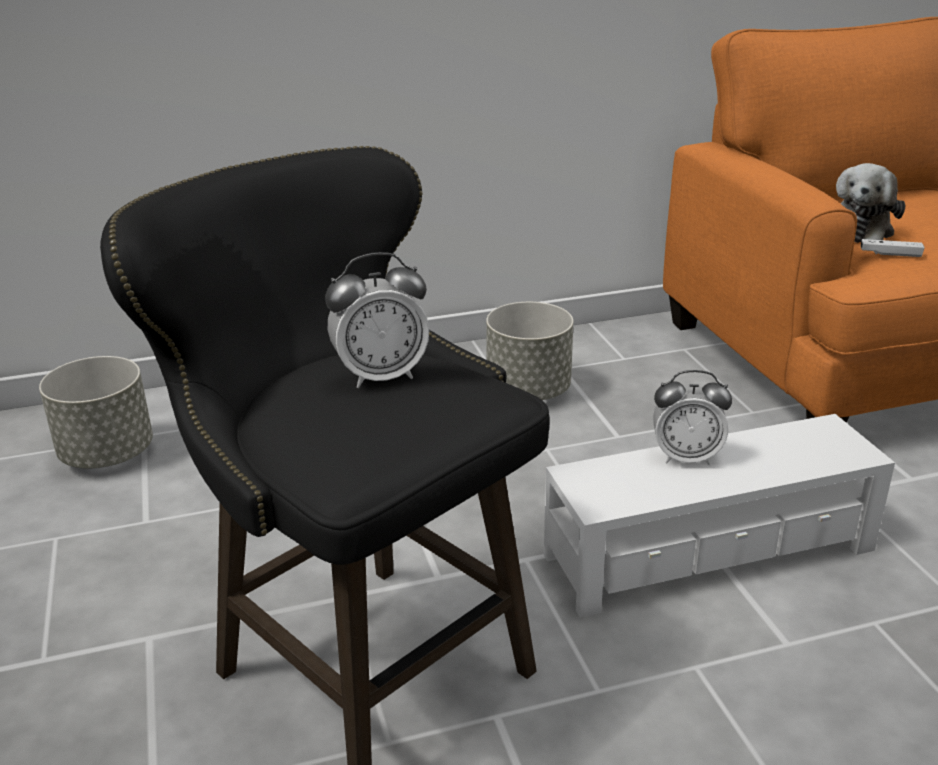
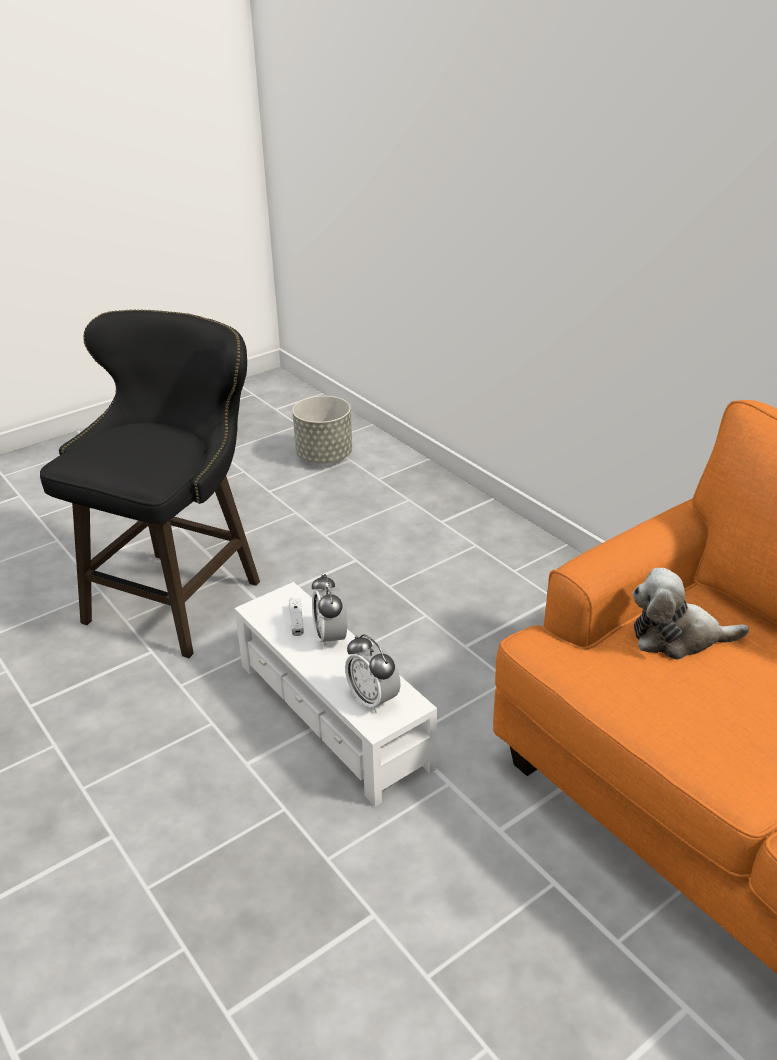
camera: 70 degrees right, 5 degrees up
(381, 376) = (146, 442): alarm clock -> alarm clock (373, 699)
(528, 391) = (504, 589): grey planter -> none
(890, 254) = (618, 658): white game controller -> white game controller (296, 621)

